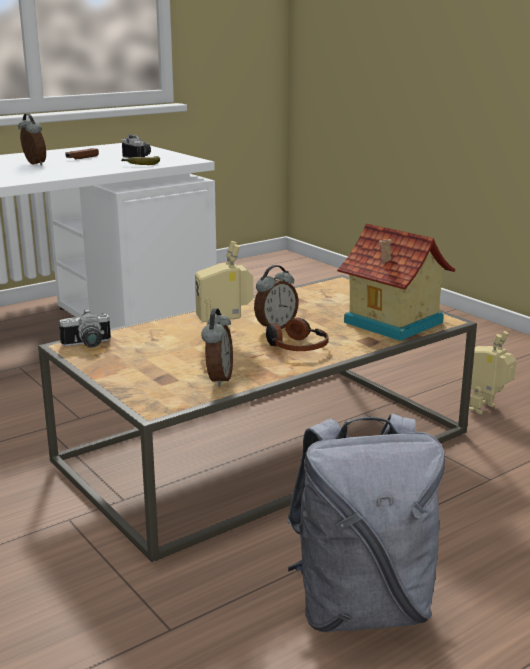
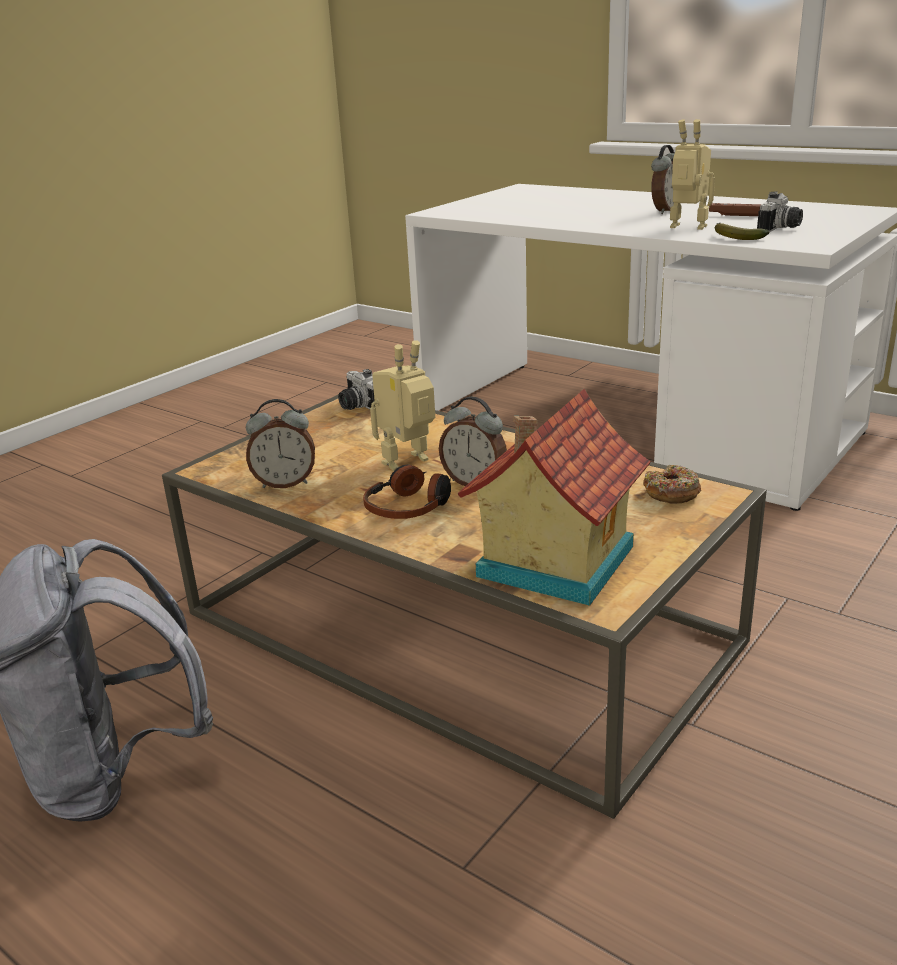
camera: 75 degrees right, 5 degrees up
(331, 290) = (671, 493): none -> donut
(485, 409) = (740, 840): toy robot -> toy robot (686, 228)

